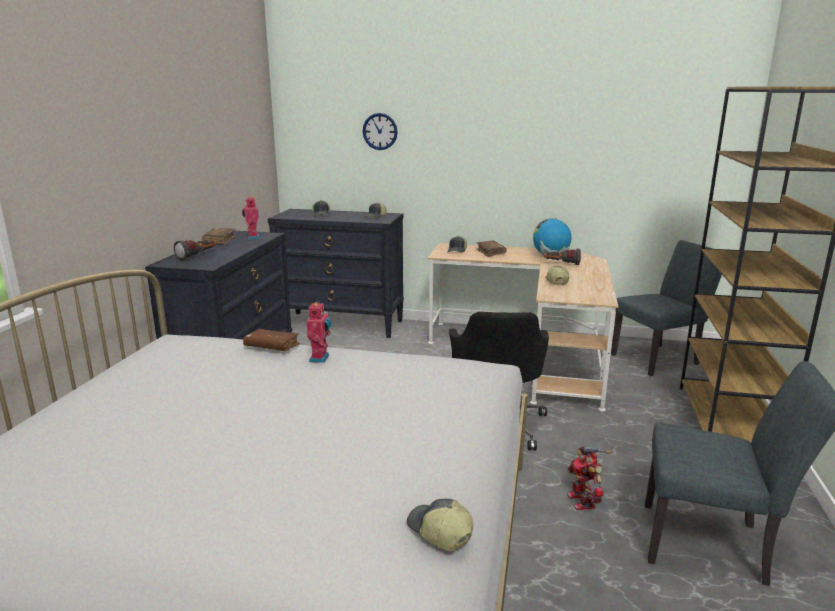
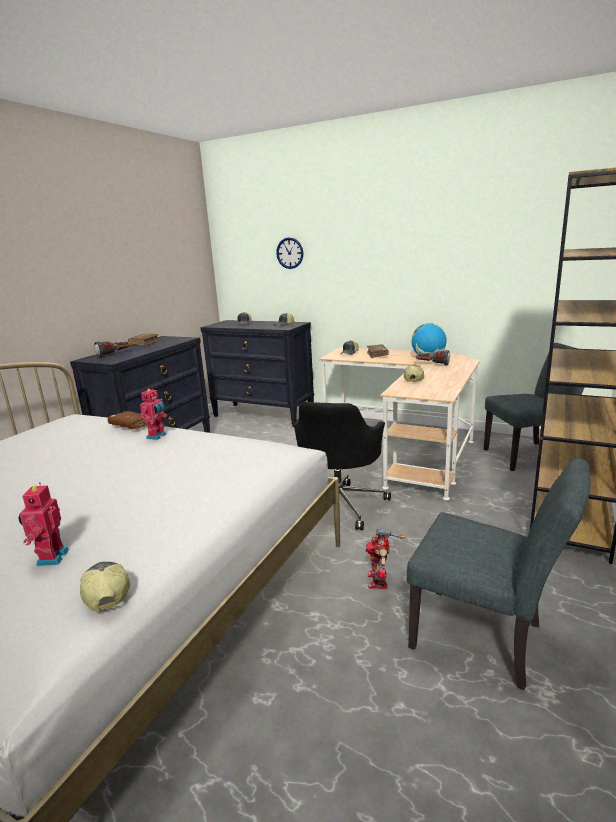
camera: 15 degrees right, 0 degrees up
(252, 237) = (171, 341): toy robot -> toy robot (50, 557)

